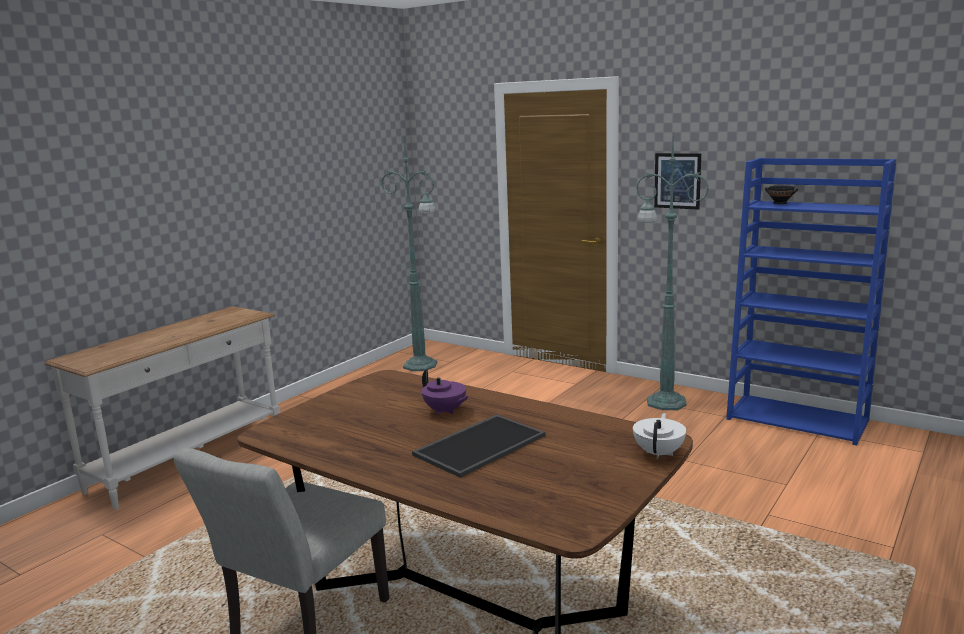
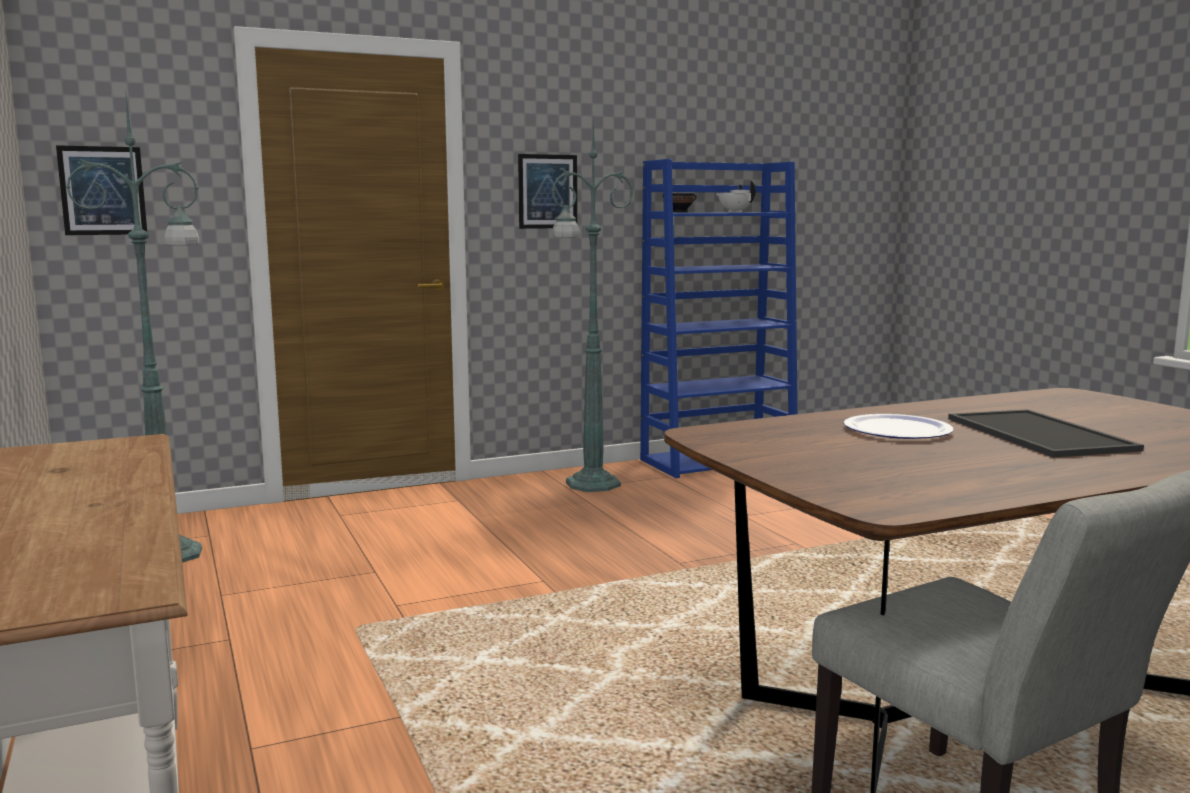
camera: 60 degrees left, 5 degrees down
(440, 175) = (102, 190): none -> picture
(445, 411) = (897, 430): purple teapot -> plate
(659, 453) = (1107, 398): white teapot -> white teapot (735, 212)

